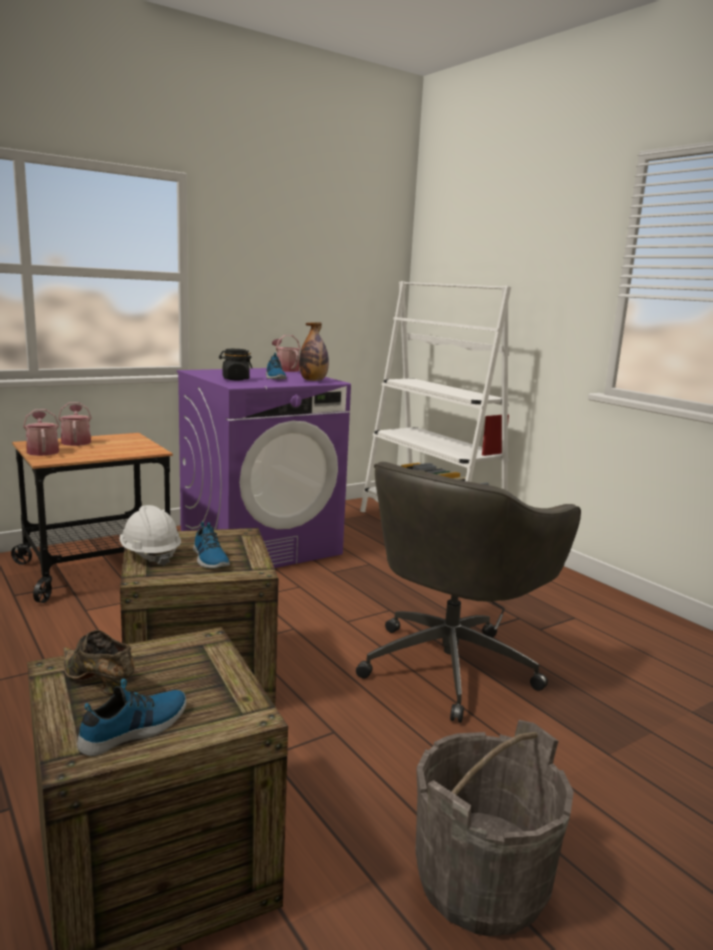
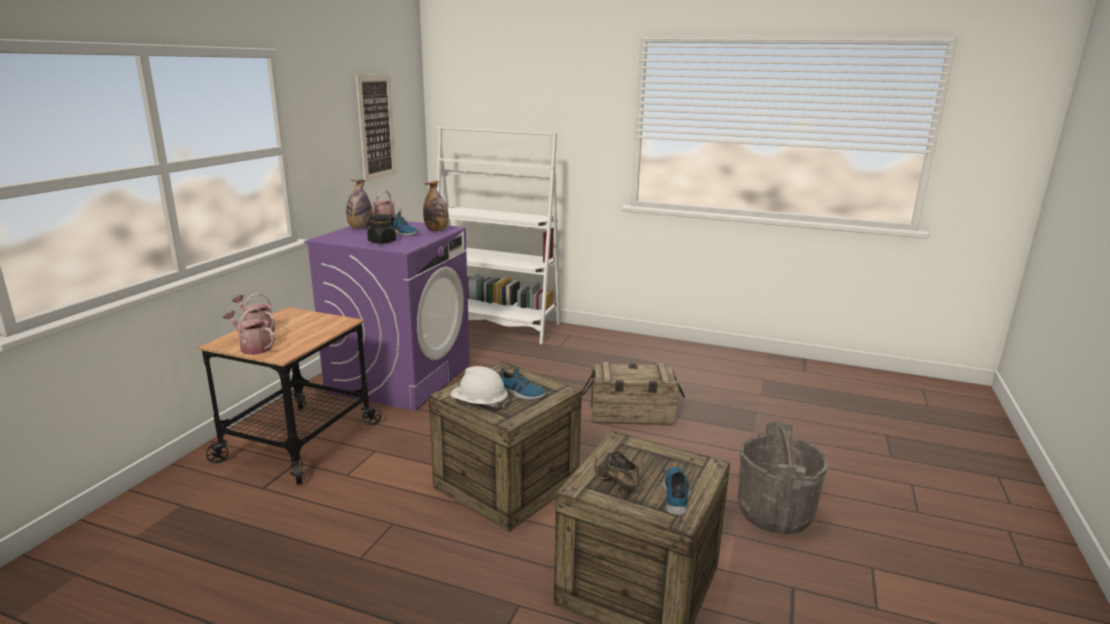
camera: 35 degrees left, 5 degrees up
(98, 682) = (615, 484): brown shoe -> brown shoe turned 60 degrees clockwise
(250, 370) = (360, 228): none -> bottle
(326, 275) = (376, 127): none -> picture
(451, 665) = (631, 415): grey office chair -> crate

